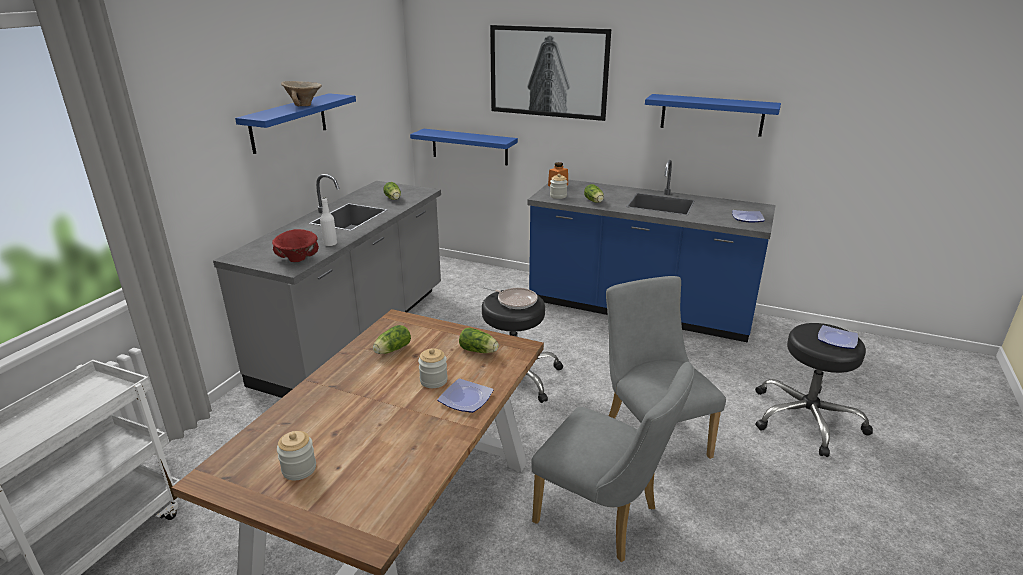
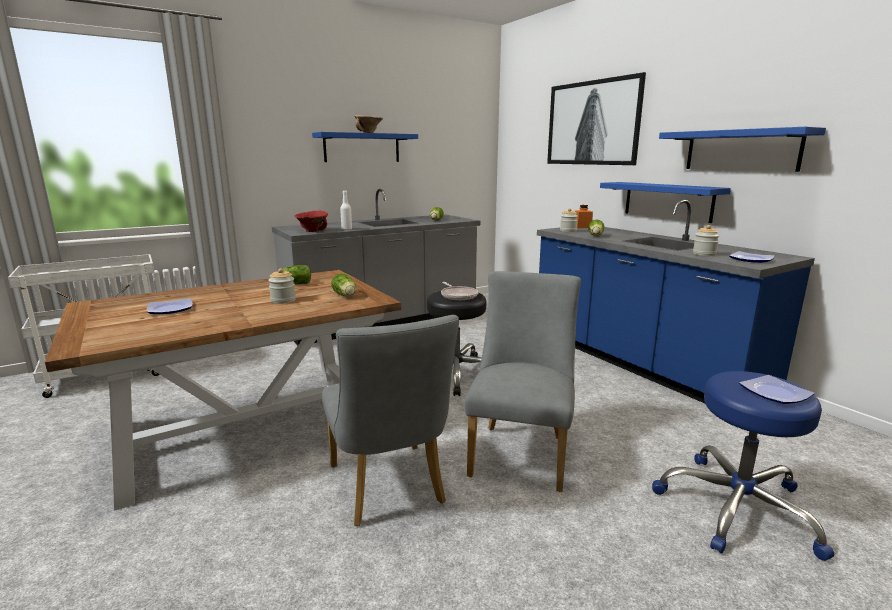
camera: 35 degrees right, 10 degrees down
(299, 469) = (125, 313): jar -> jar (704, 254)
(465, 398) = (281, 312): plate -> plate (171, 309)
(469, 147) = (531, 197): blue shelf -> blue shelf (667, 201)
(805, 419) = (736, 507): black stool -> blue stool

